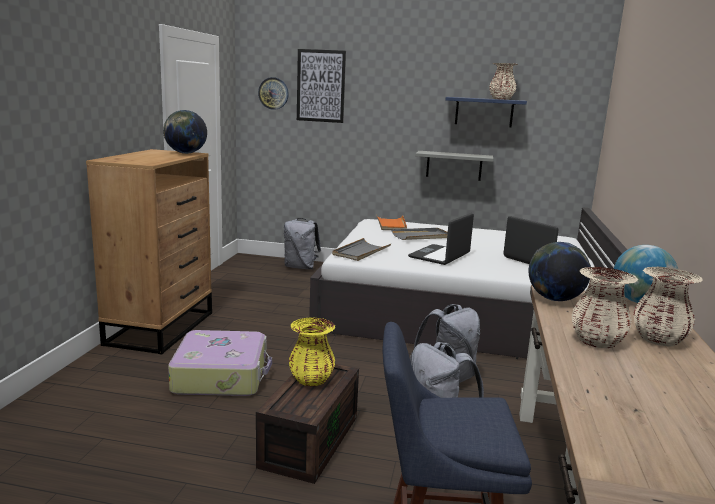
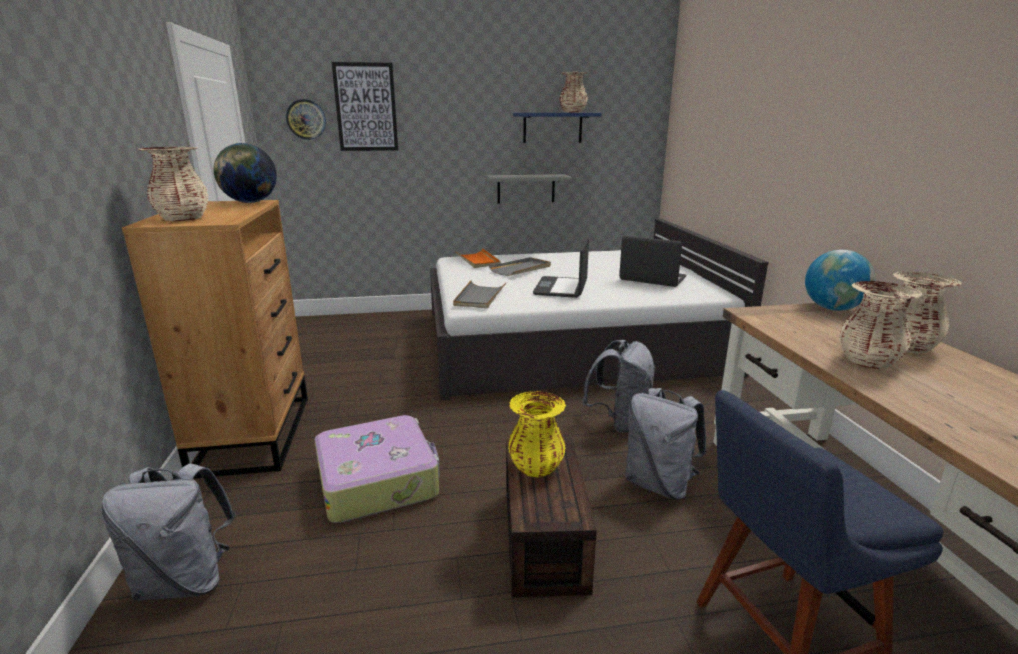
camera: 20 degrees left, 5 degrees up
(127, 159) = (183, 219): none -> beige vase
(301, 267) = (372, 322): grey backpack -> grey backpack (186, 580)
(554, 299) = (766, 320): globe -> none

